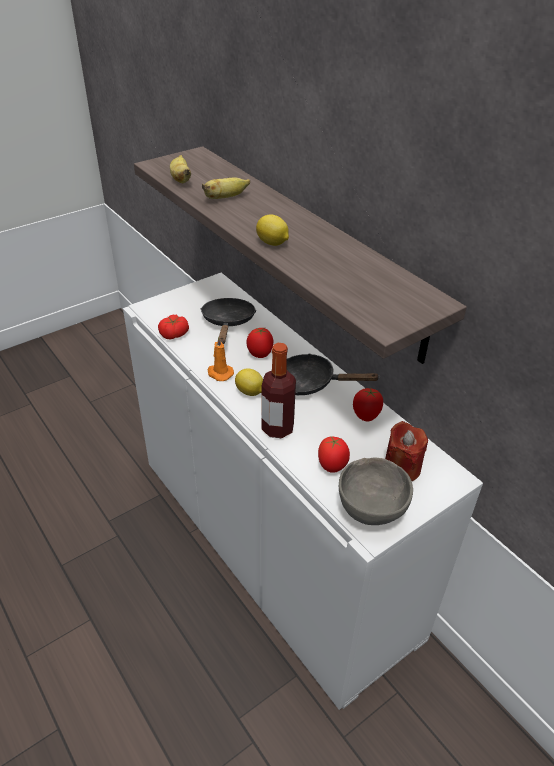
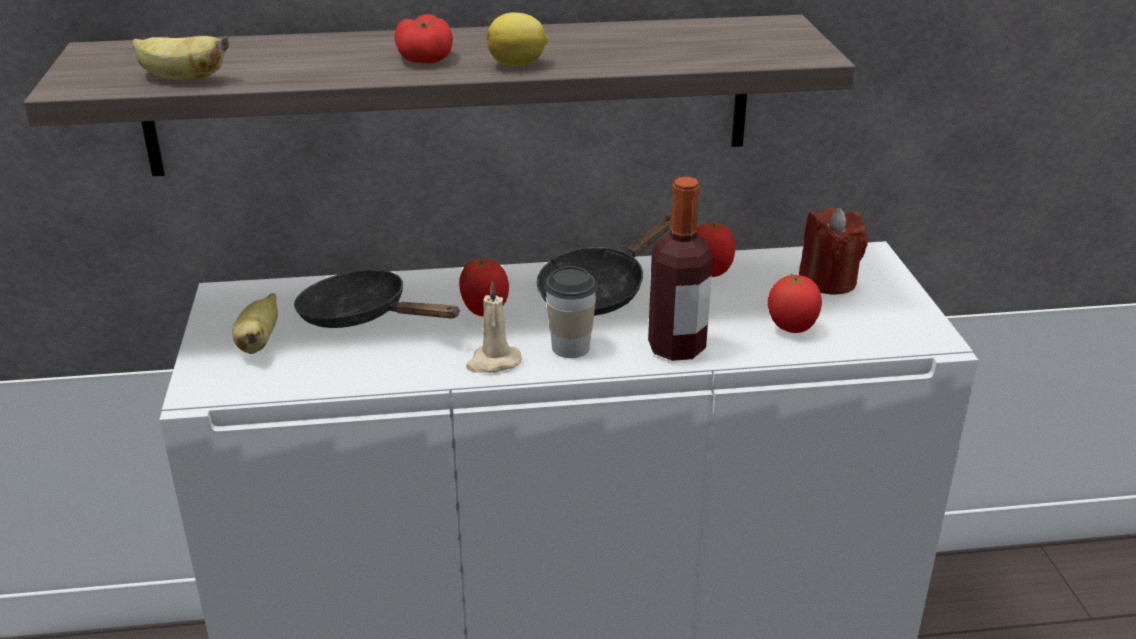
camera: 60 degrees left, 10 degrees down
(174, 334) = (327, 378): tomato -> tomato (425, 57)
(219, 373) = (493, 362): orange candle -> beige candle
(225, 198) = (314, 63): banana -> banana (259, 342)
(250, 392) = (570, 347): lemon -> cup
(372, 509) = (889, 325): grey bowl -> none

